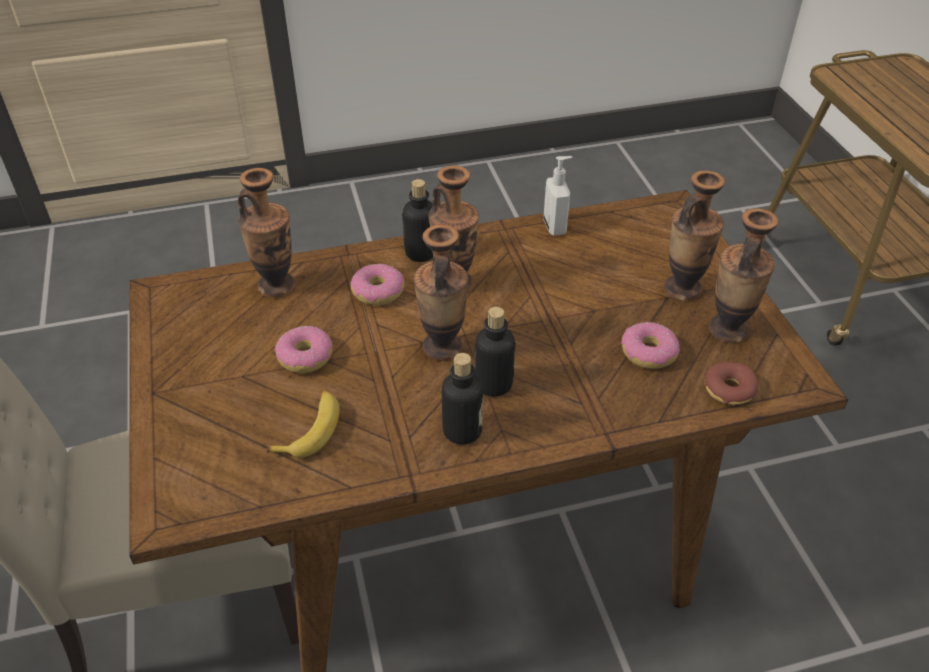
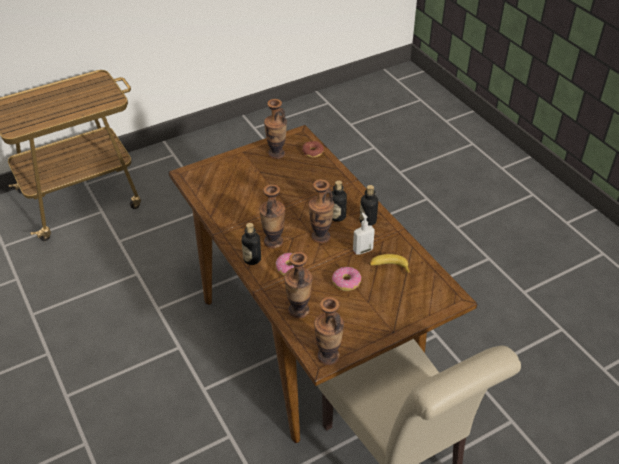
camera: 105 degrees left, 0 degrees up
(555, 227) = (214, 213): soap dispenser -> soap dispenser (362, 250)
(648, 353) = (299, 174): donut -> none
(682, 289) = (253, 167): vase -> vase (328, 356)

